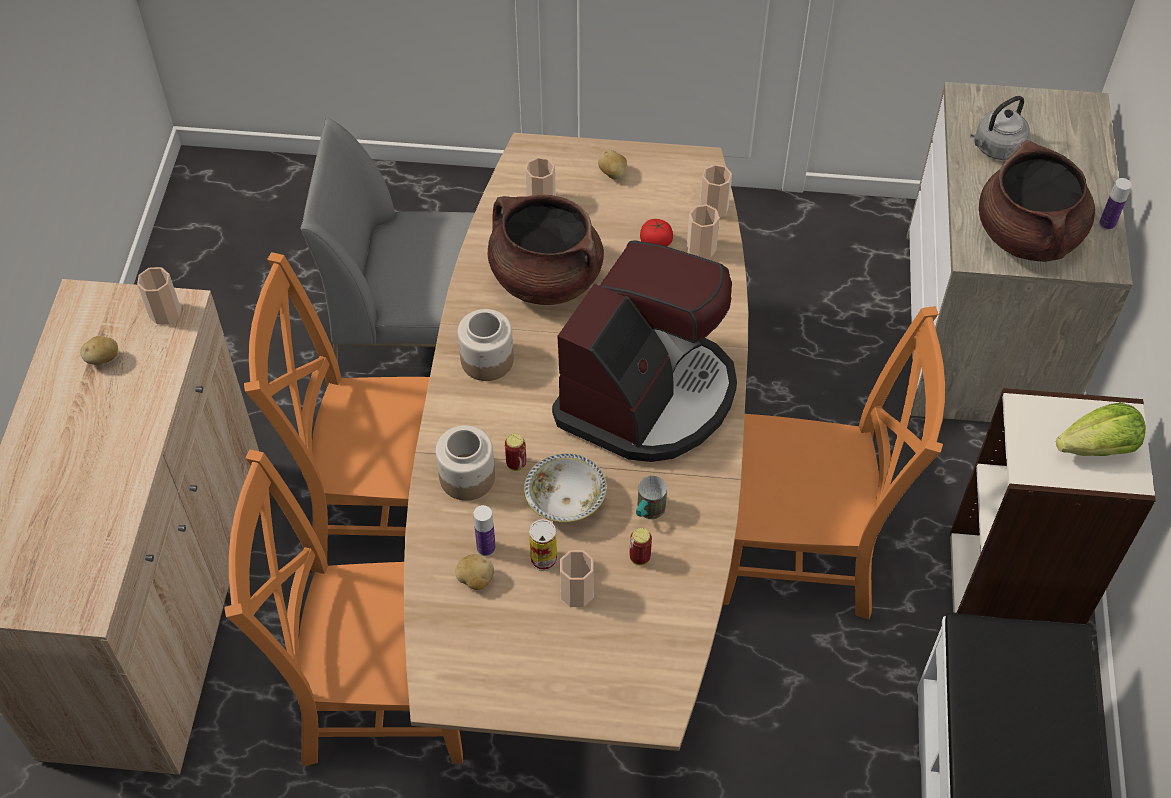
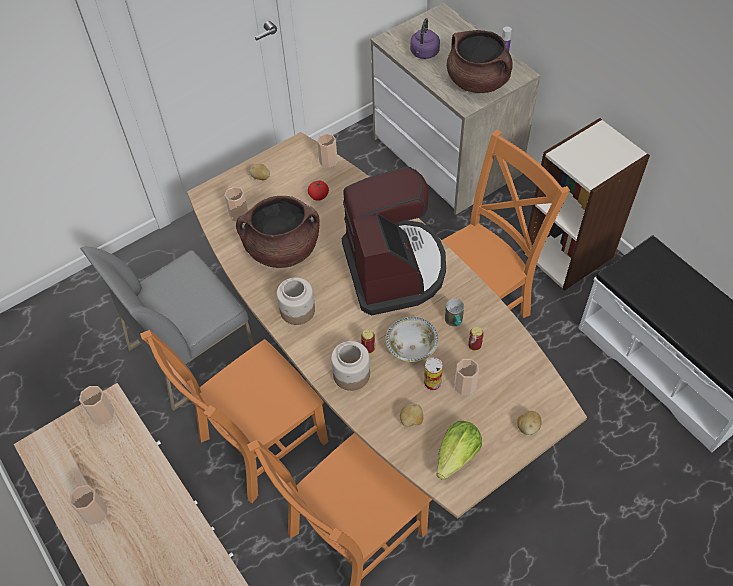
camera: 40 degrees left, 0 degrees up
(103, 359) = (92, 468): potato -> potato (528, 427)
(486, 548) = (399, 401): bottle -> none
(701, 248) = (343, 184): cup -> cup (95, 512)
(996, 148) = (424, 54): grey kettle -> purple kettle
(1098, 448) = (606, 150): lettuce -> lettuce (457, 456)

